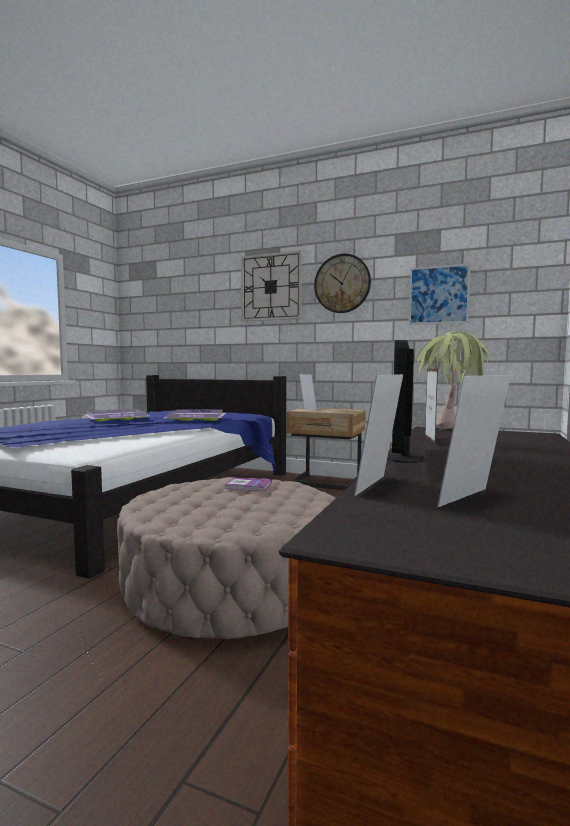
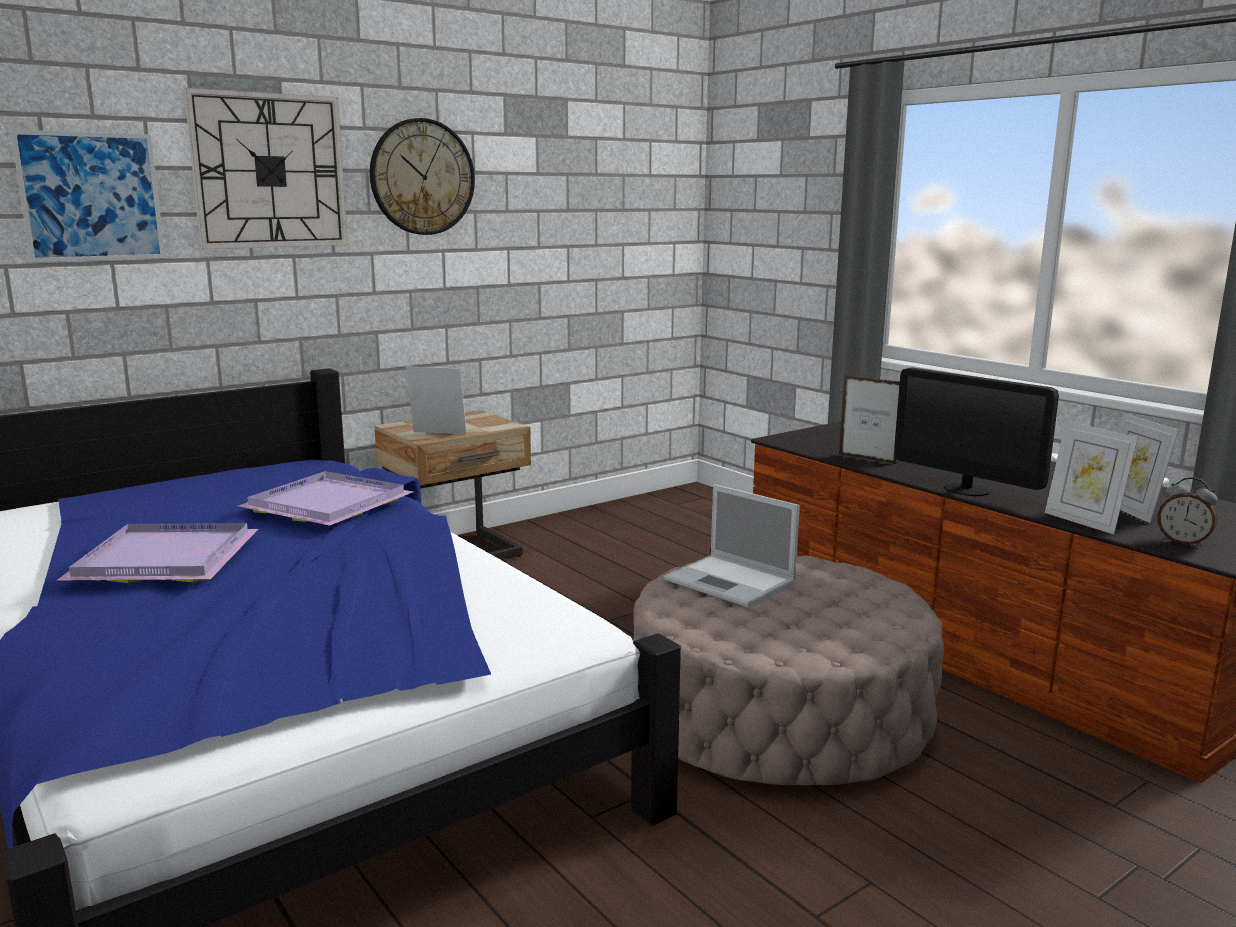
camera: 60 degrees left, 10 degrees up
(248, 486) = (732, 582): book -> laptop
(381, 520) = (1183, 542): none -> alarm clock
(438, 295) = (570, 209): picture -> picture (91, 197)
(448, 432) = (817, 441): potted plant -> none

